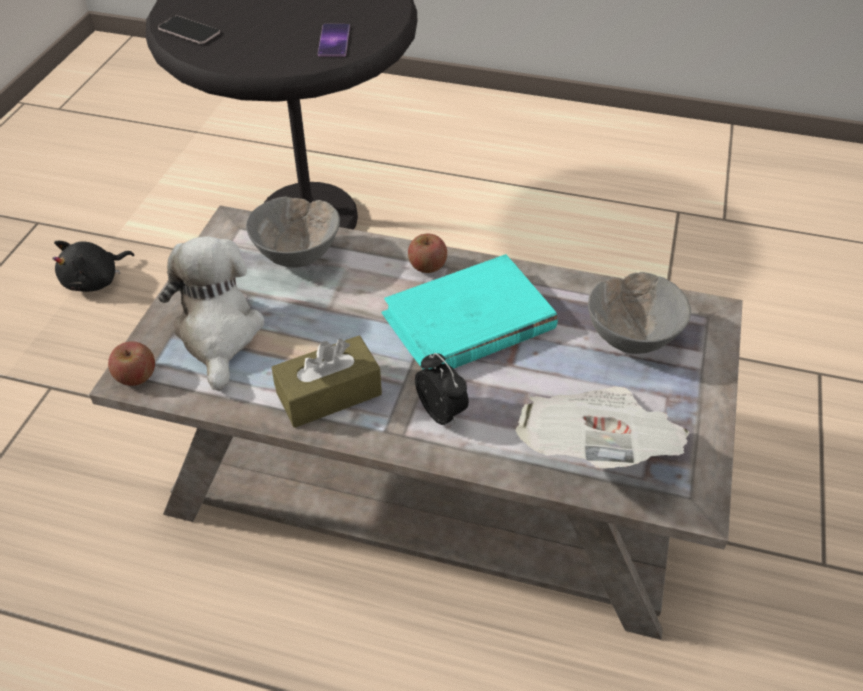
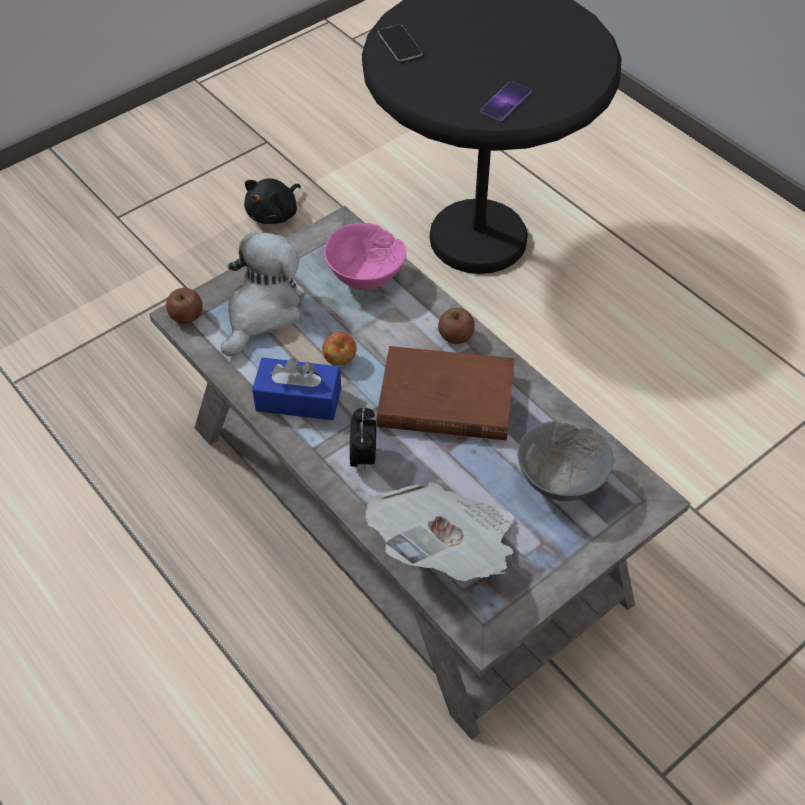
camera: 35 degrees right, 5 degrees up
(95, 280) = (274, 214): black plush toy -> black plush toy turned 45 degrees counterclockwise
(298, 256) = (366, 278): grey bowl -> pink bowl
(329, 394) = (298, 399): brown tissue box -> blue tissue box
(337, 338) = (339, 360): none -> apple
(468, 322) = (444, 399): turquoise book -> brown book

